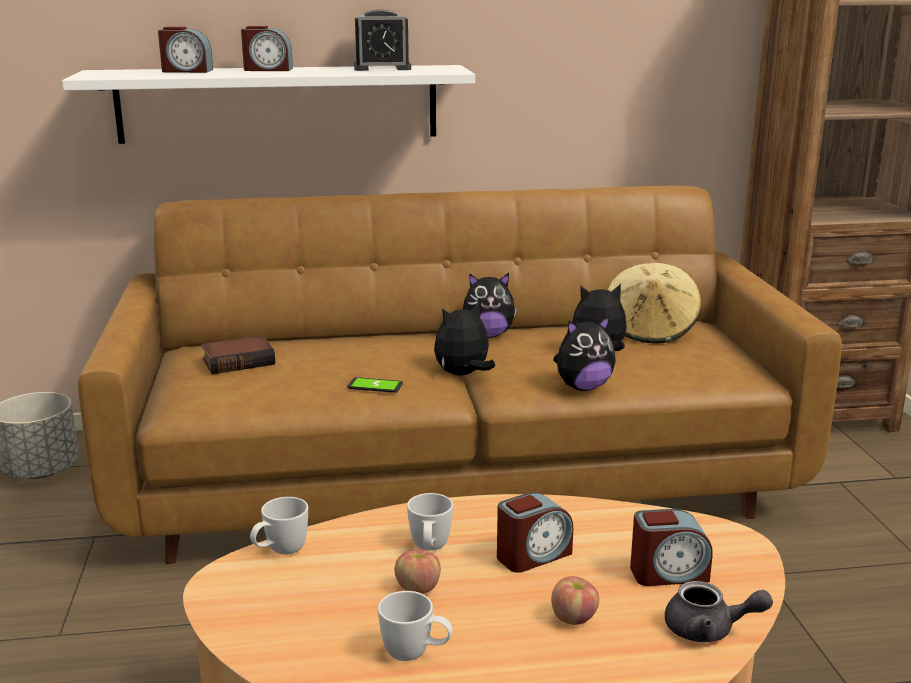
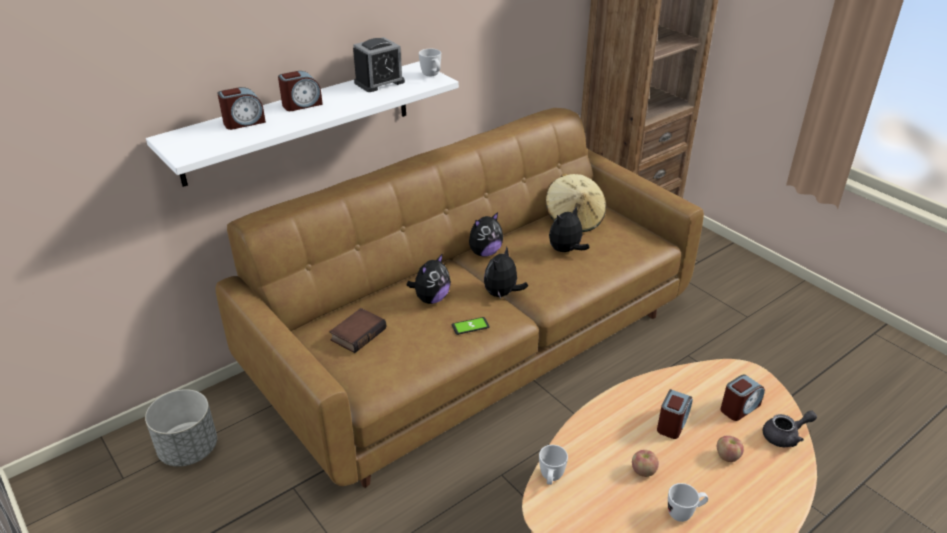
camera: 30 degrees left, 15 degrees up
(429, 549) = (622, 441): white mug -> white mug (432, 76)
(583, 387) = (582, 283): plush toy -> plush toy (431, 299)

